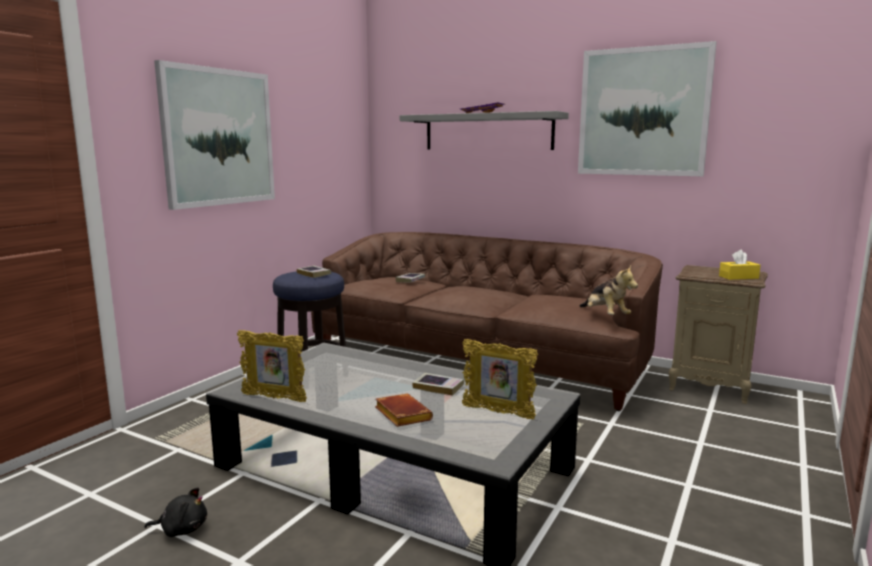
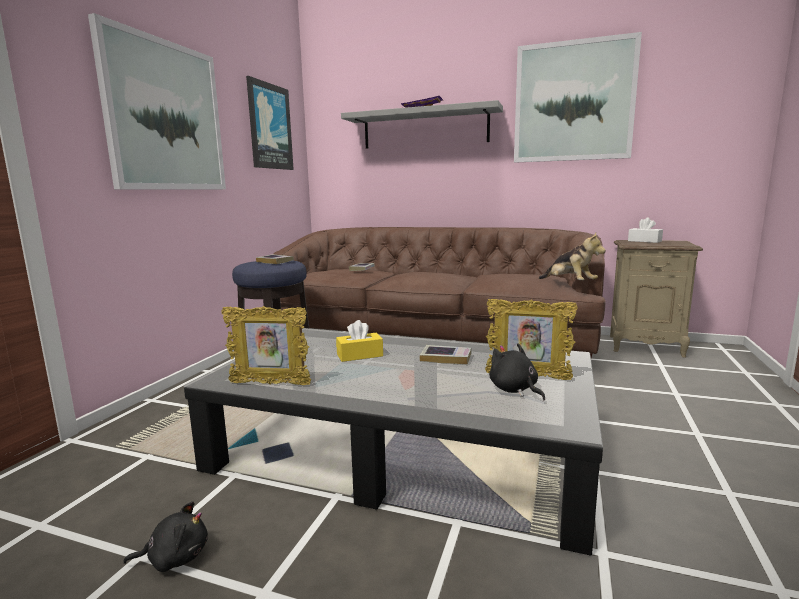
camera: 10 degrees left, 0 degrees up
(326, 130) = (269, 126): none -> picture
(400, 415) = (426, 388): brown book -> none
(476, 424) = (514, 390): none -> black plush toy
(713, 270) = (644, 241): none -> white tissue box
(738, 277) = (674, 244): yellow tissue box -> yellow tissue box (359, 355)

